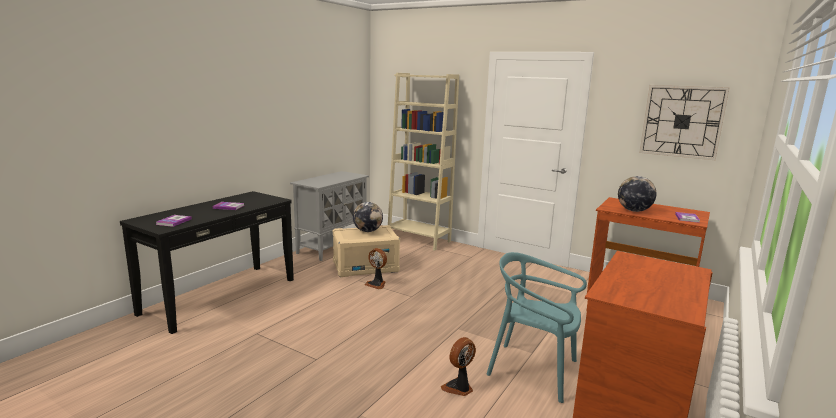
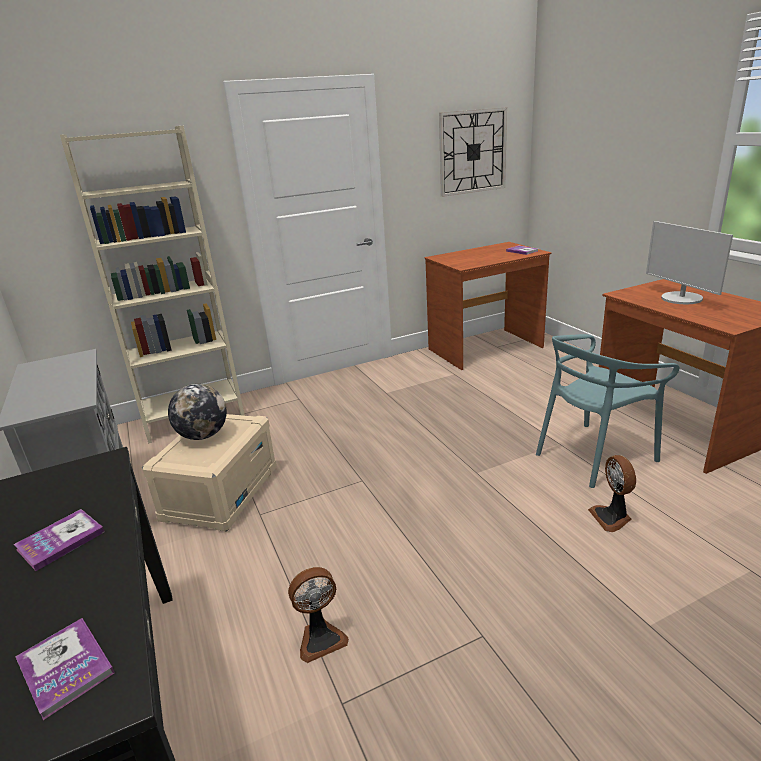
camera: 55 degrees left, 10 degrees up
(376, 284) = (293, 500): fan -> fan (320, 638)
(634, 211) = (482, 260): globe -> none
(652, 276) = (681, 298): none -> monitor

